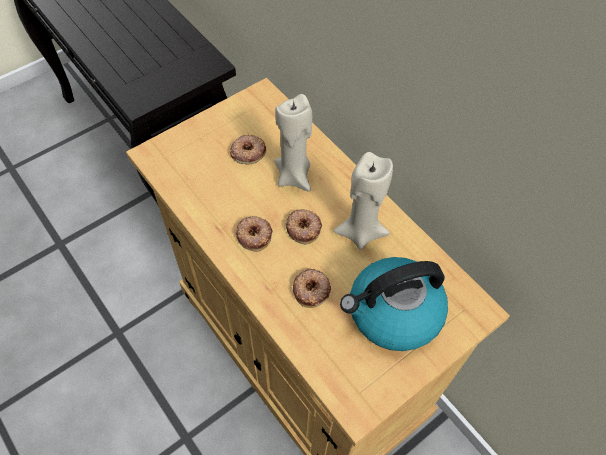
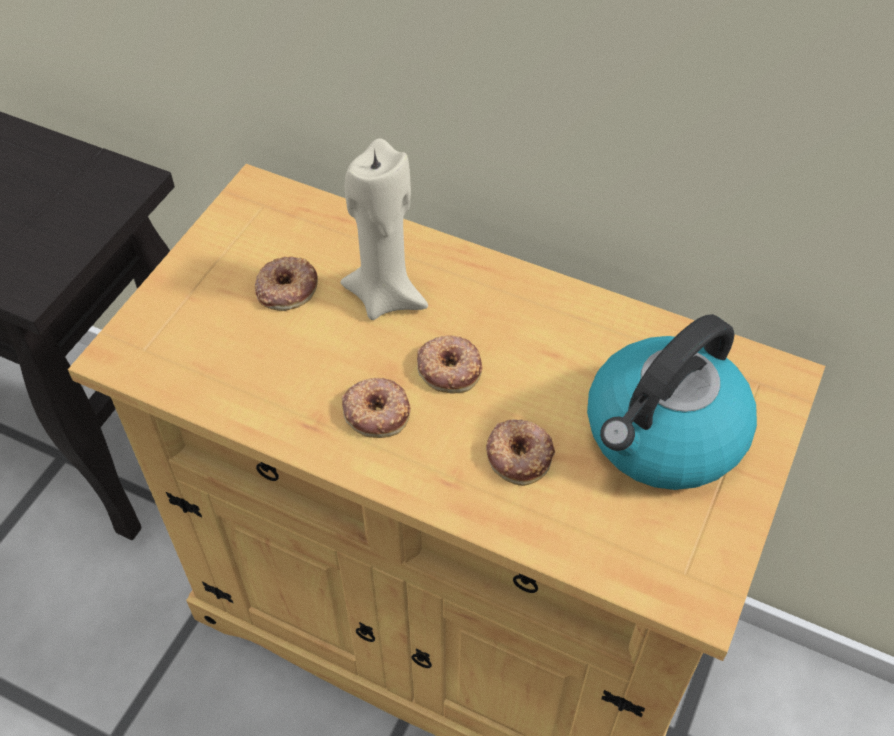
camera: 25 degrees left, 5 degrees down
(360, 232) = (541, 337): beige candle -> none

